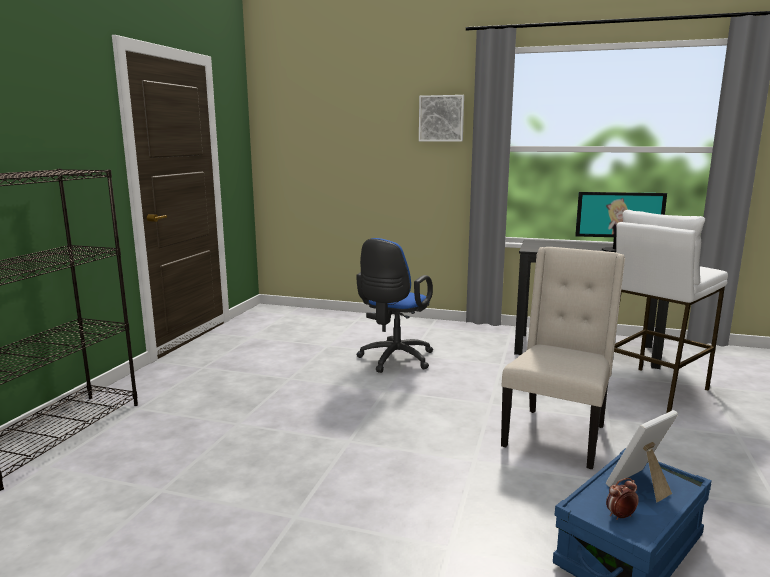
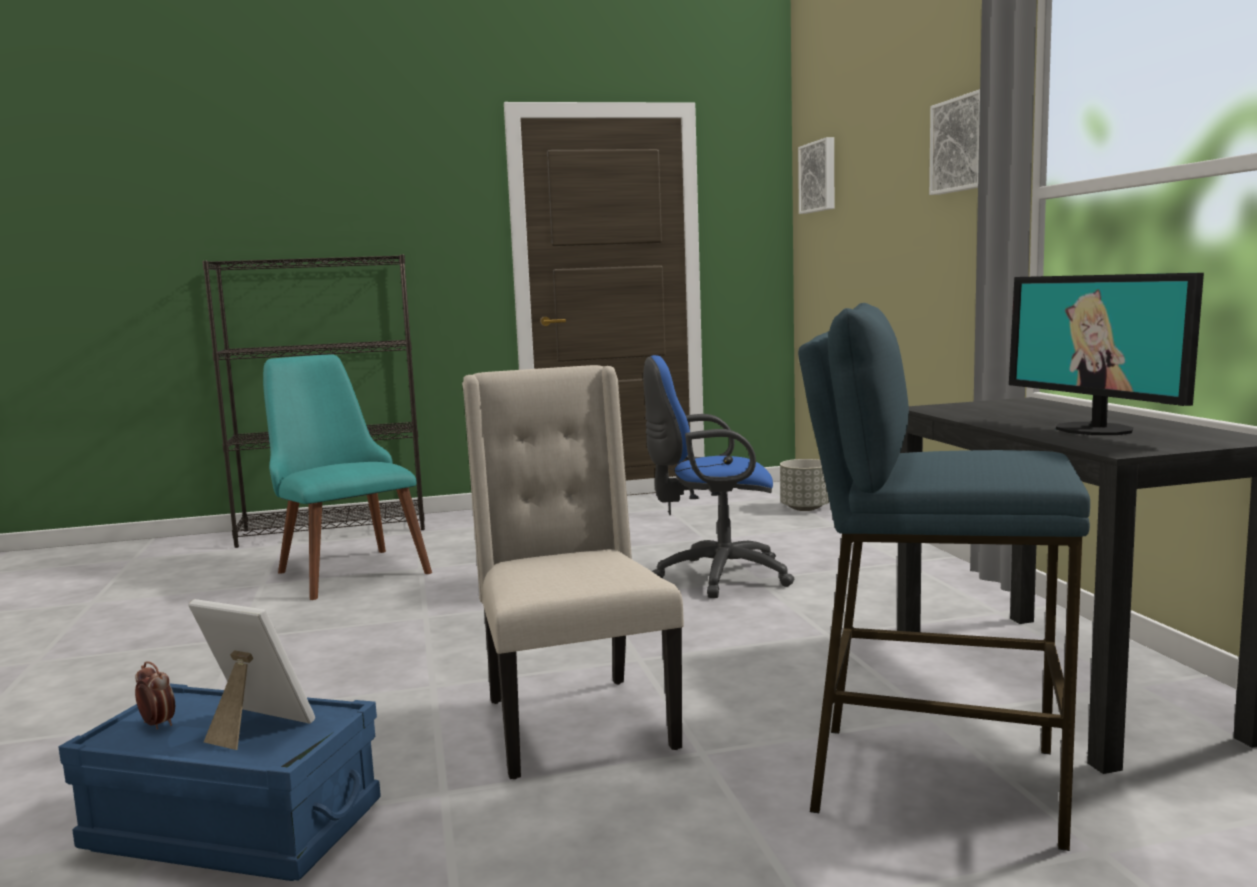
camera: 60 degrees right, 5 degrees down
(183, 450) = (344, 568): none -> turquoise chair
(289, 117) = (819, 176): none -> picture
(316, 316) = (805, 508): none -> grey planter
(556, 435) = (574, 722): beige chair -> beige chair turned 105 degrees counterclockwise
(653, 390) = (934, 780): white stool -> blue stool

